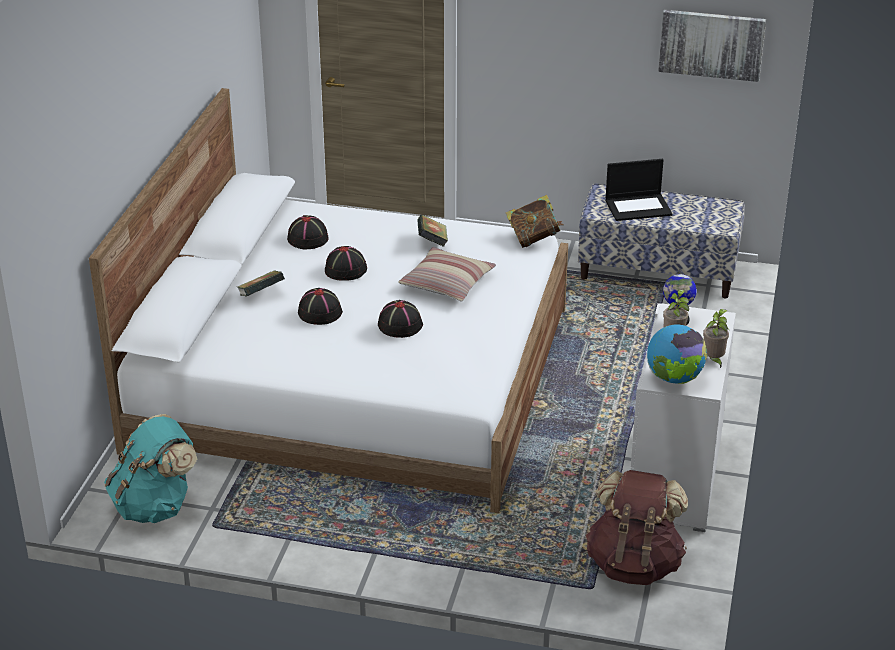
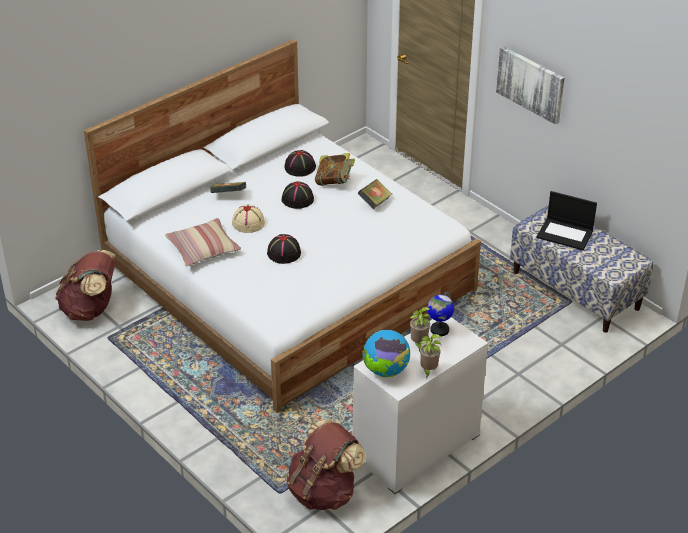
camera: 35 degrees right, 5 degrees up
(155, 506) = (91, 309): turquoise backpack -> brown backpack
(319, 312) = (248, 222): black hat -> beige hat
(447, 283) = (351, 236): pillow -> pillow (203, 248)
(534, 239) = (445, 227): book -> book (334, 182)
(711, 44) = (643, 124): picture -> picture (531, 84)

